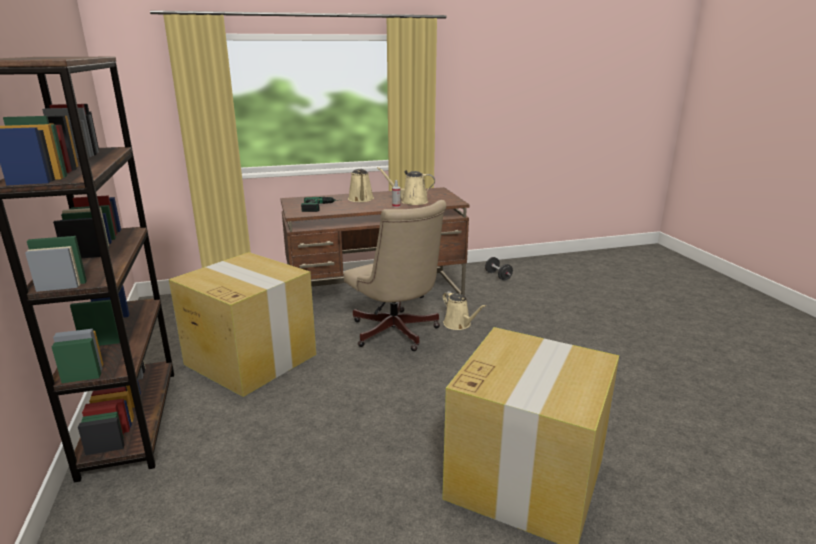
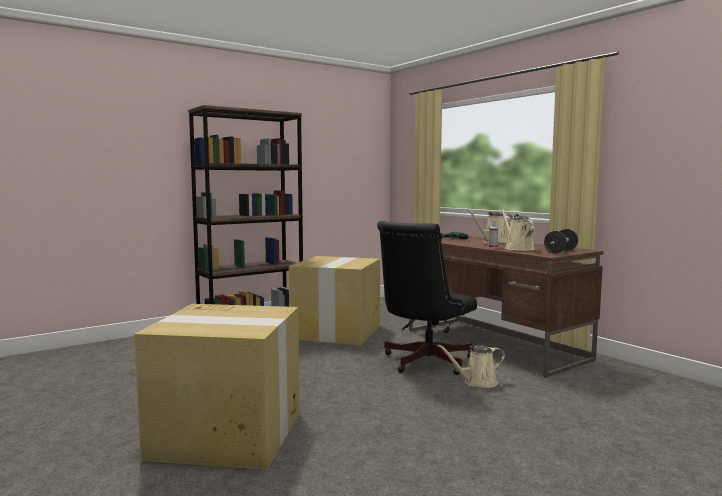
camera: 70 degrees right, 15 degrees down
(396, 334) = (423, 362): beige office chair -> black office chair
(459, 324) = (477, 382): beige watering can -> beige watering can turned 45 degrees clockwise
(498, 276) = (645, 387): black dumbbell -> black dumbbell (560, 251)

